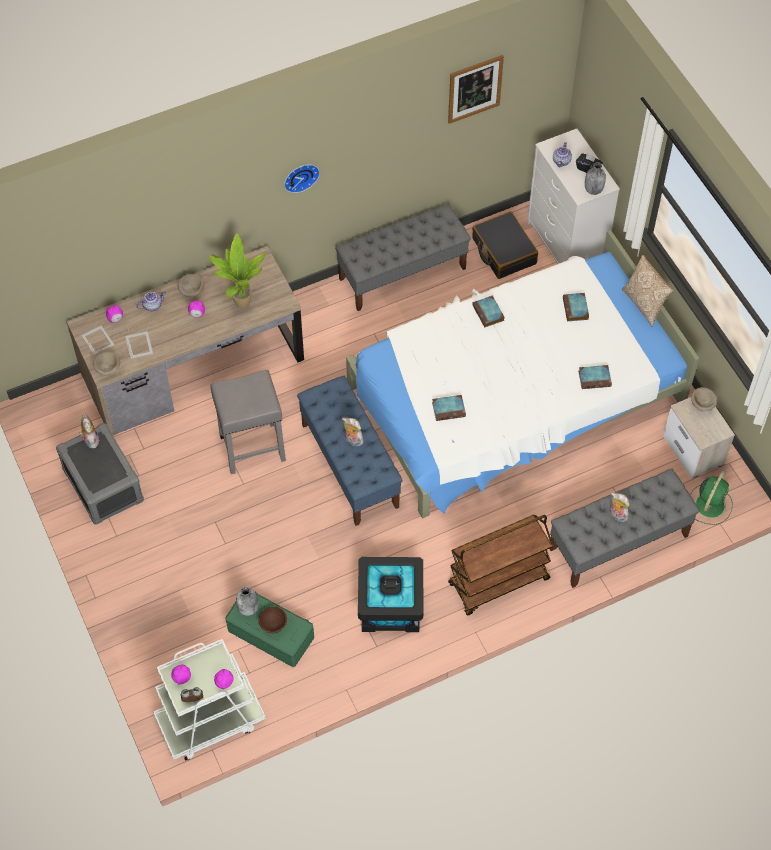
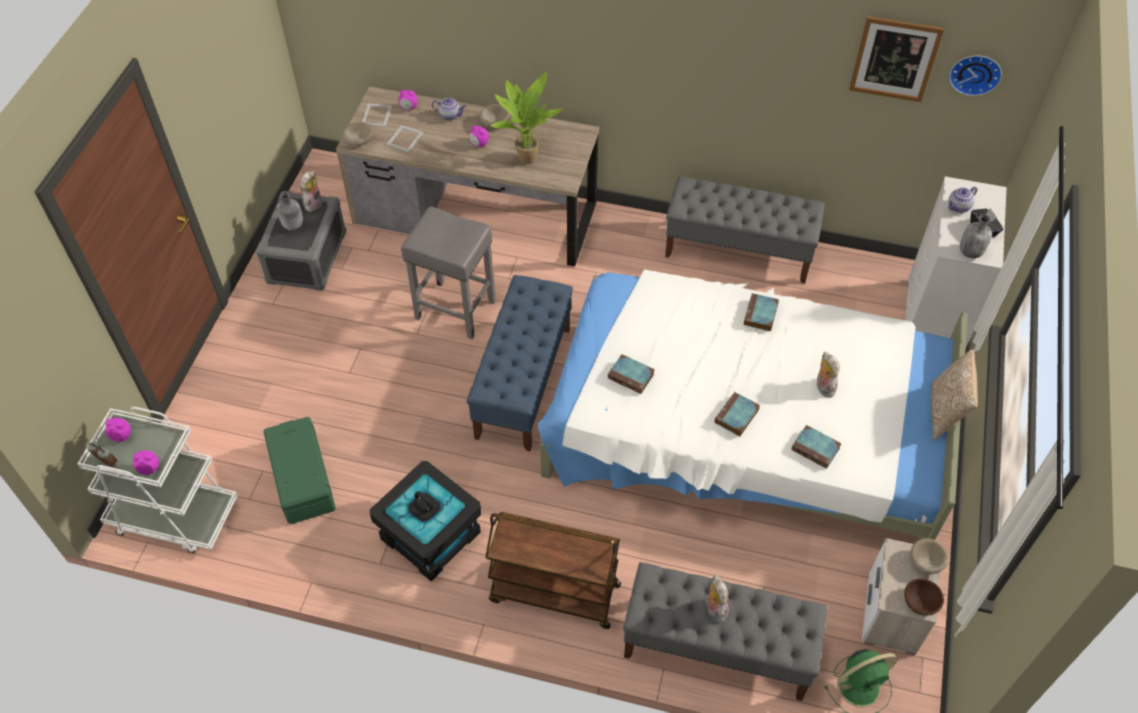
camera: 40 degrees right, 5 degrees down
(248, 609) = (289, 435): grey bottle -> grey bottle (293, 225)
(273, 624) = (294, 465): brown bowl -> brown bowl (920, 602)
(300, 176) = (652, 55): wall clock -> wall clock (975, 73)
(352, 440) = (518, 346): plush toy -> plush toy (823, 387)
(503, 251) = (858, 291): black suitcase -> none
(575, 309) = (859, 369): book -> book (736, 417)

